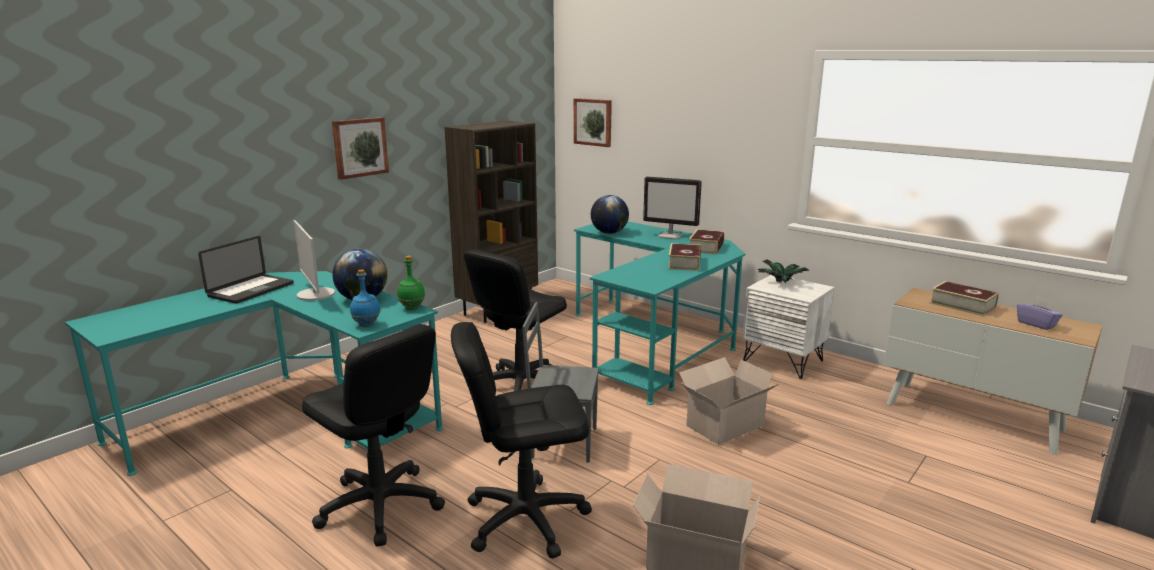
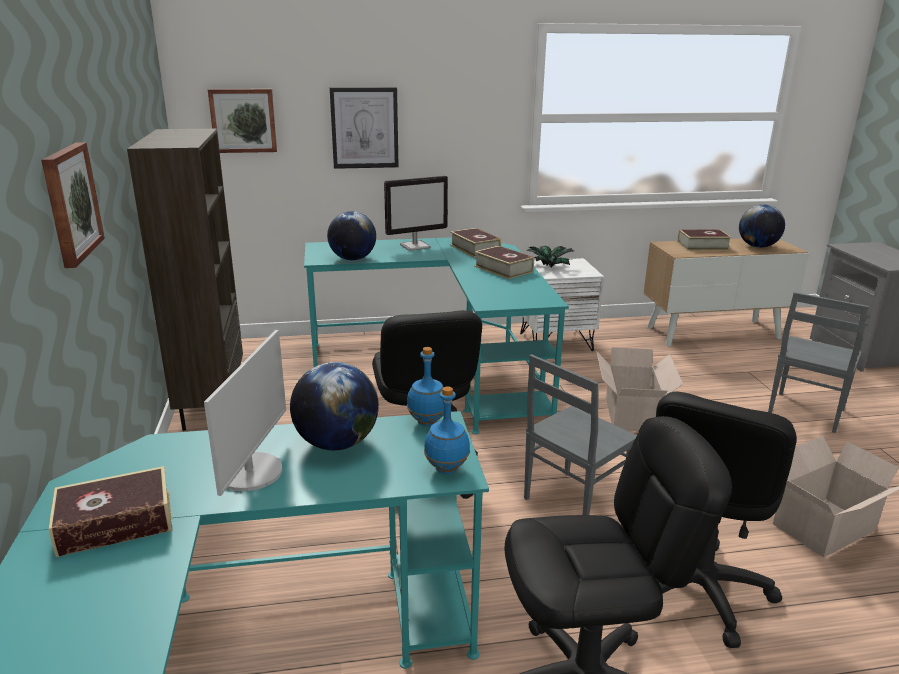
camera: 50 degrees left, 5 degrees up
(251, 290) = (116, 522): laptop -> book
(315, 295) = (250, 472): monitor -> monitor turned 90 degrees counterclockwise
(412, 308) = (427, 422): green bottle -> blue bottle
(668, 135) = (364, 128): none -> picture
(901, 506) = (804, 412): none -> grey chair
(1036, 324) = (757, 246): purple tissue box -> globe

